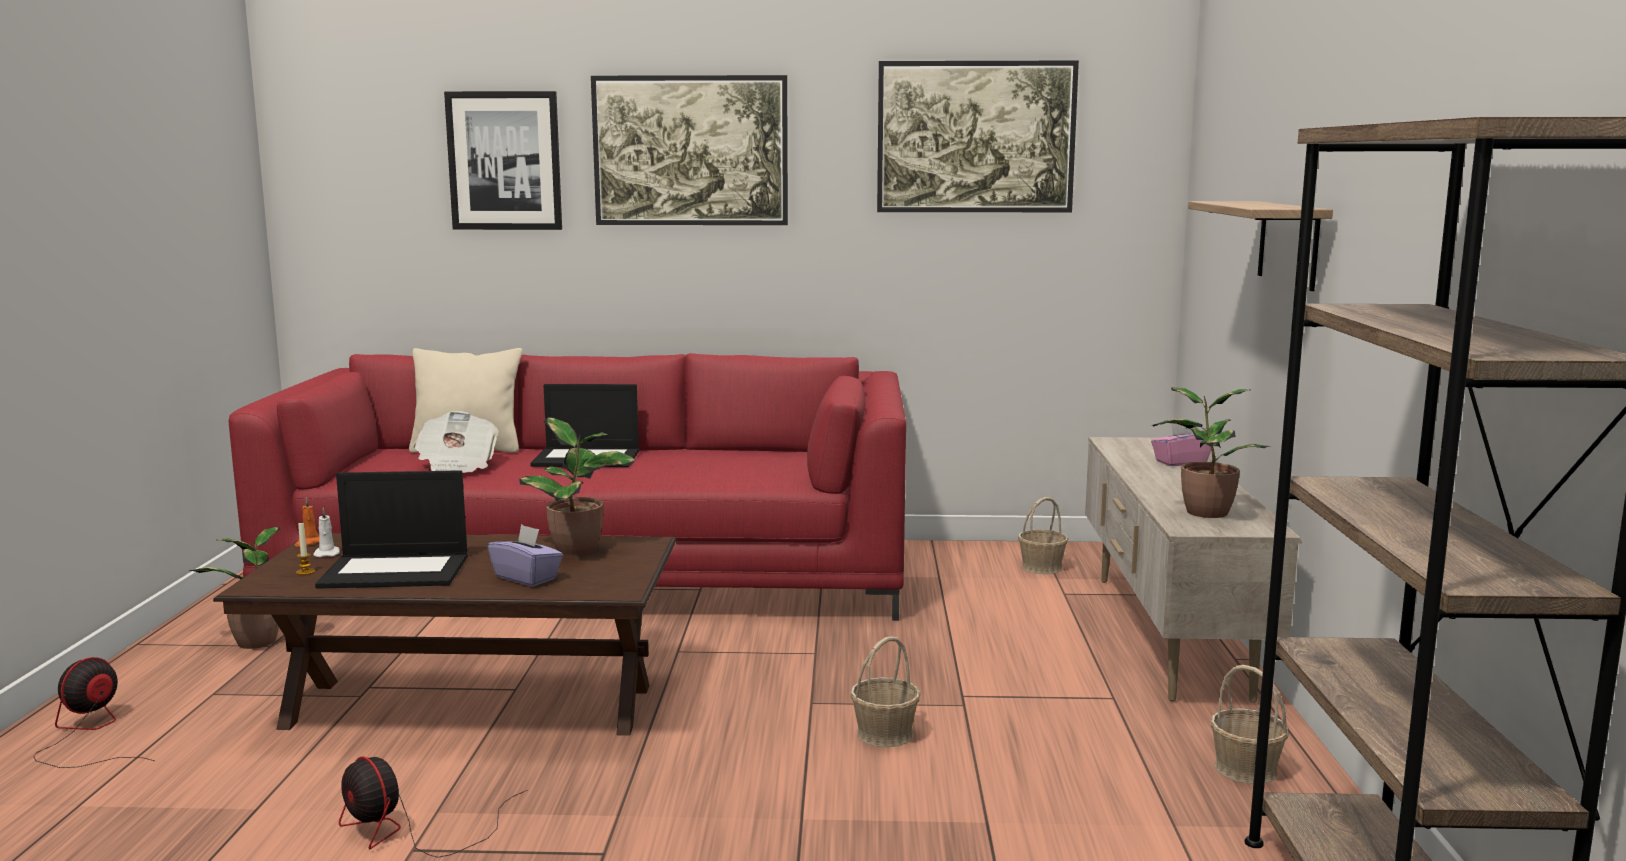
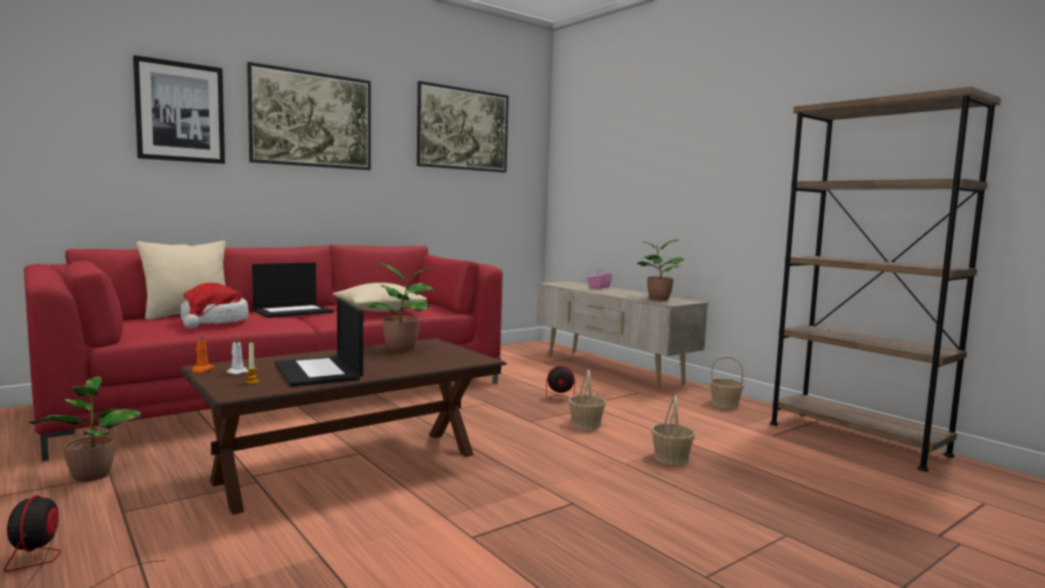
camera: 40 degrees left, 5 degrees down
(397, 571) = (319, 372): laptop -> laptop turned 105 degrees clockwise
(409, 831) = (450, 530): fan -> fan (569, 395)
(456, 467) = (214, 322): newspaper -> hat
(527, 578) = (413, 362): purple tissue box -> none
(701, 468) = (379, 309): none -> beige pillow
(1042, 567) = (514, 354): basket -> basket (671, 457)
(1288, 244) = (666, 178): shelf -> none

